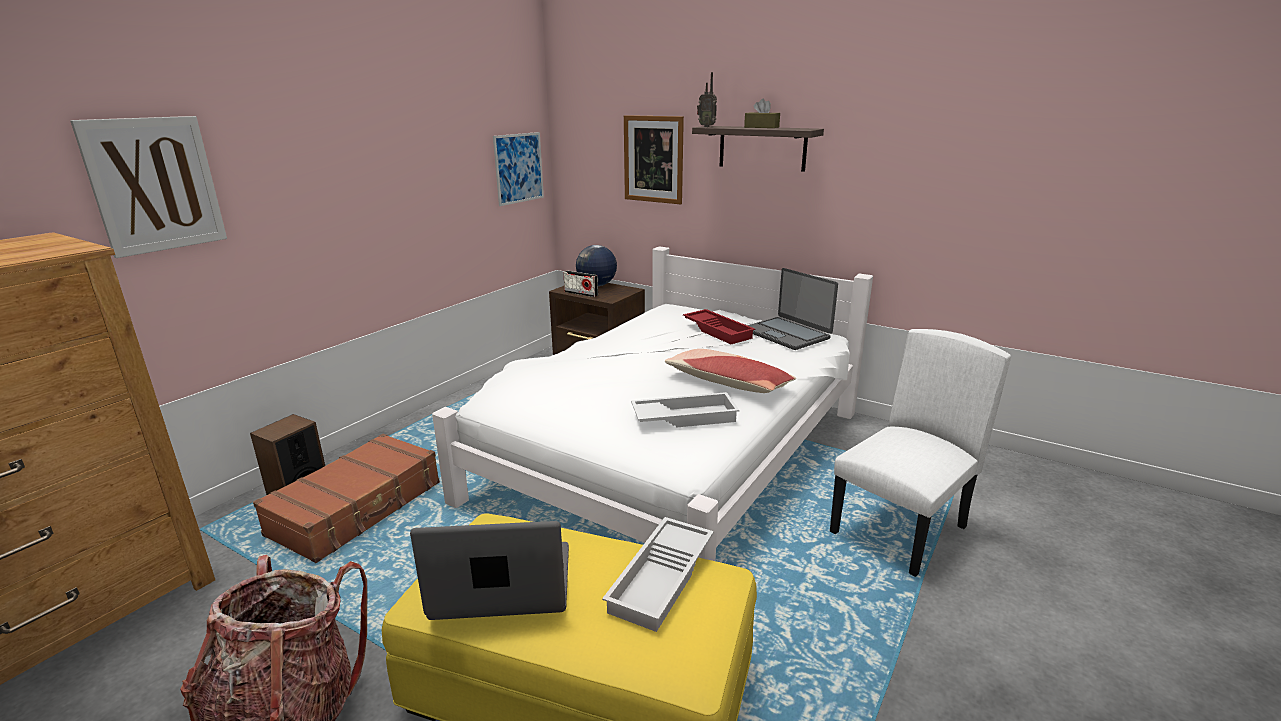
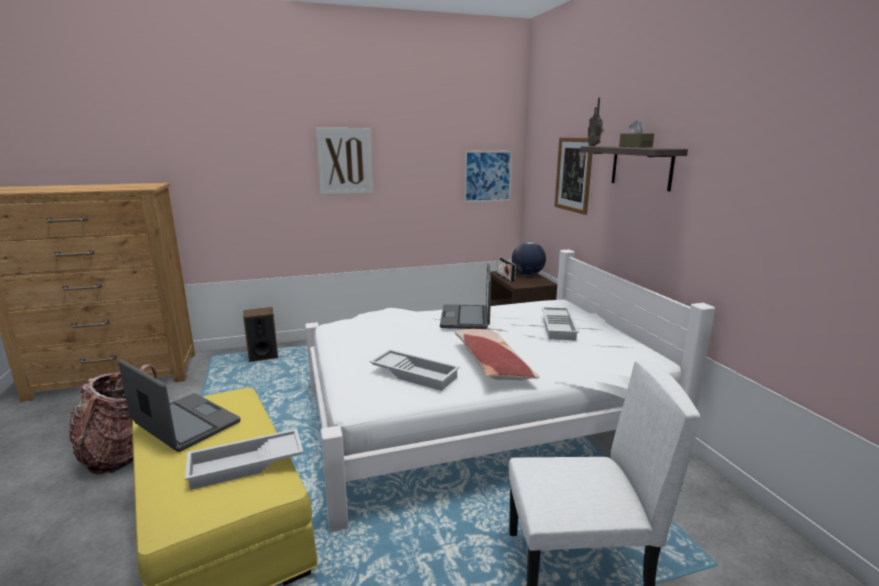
camera: 40 degrees right, 5 degrees down
(155, 185) = (223, 164): picture -> picture (345, 161)
(358, 508) = (274, 373): brown suitcase -> none
(719, 331) = (559, 327): red tray -> white tray
(787, 334) = (615, 346): laptop -> laptop (466, 318)

